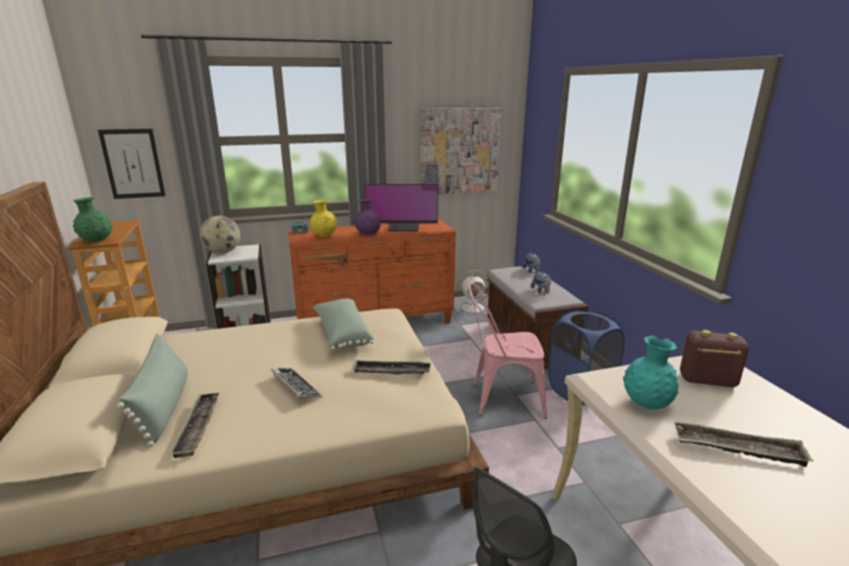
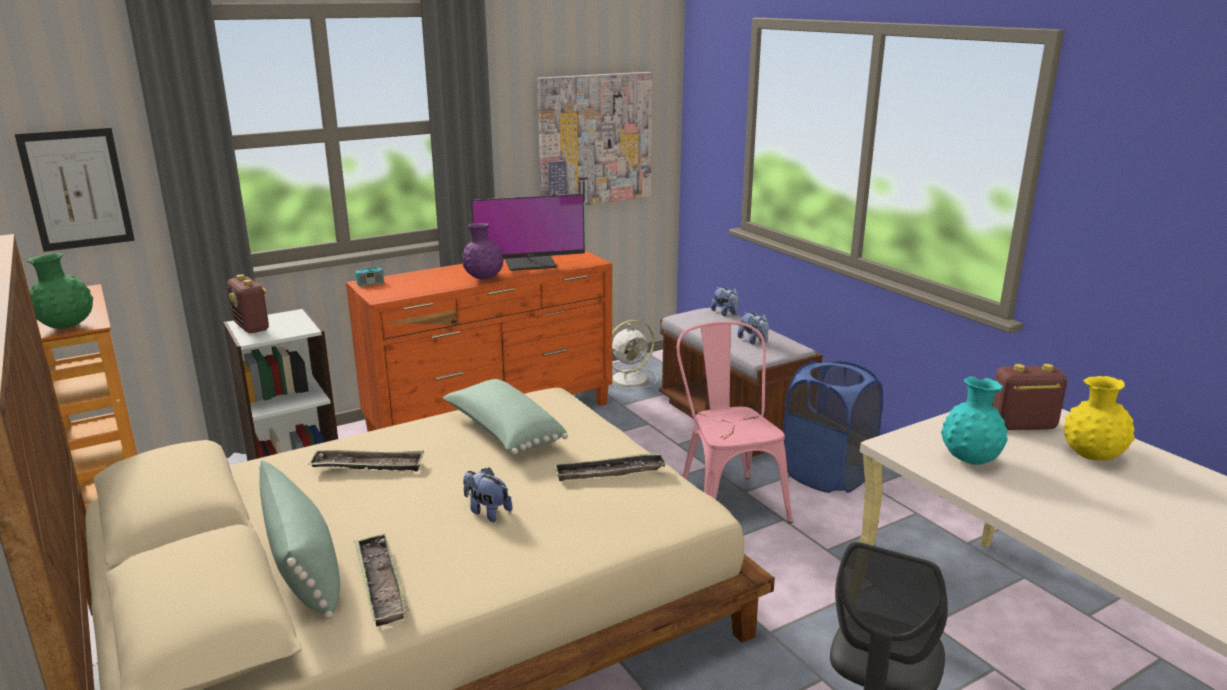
camera: 15 degrees left, 0 degrees up
(223, 252) = (252, 327): globe -> radio
(295, 387) = (487, 511): keyboard -> plush toy
(324, 236) = (416, 287): yellow vase -> yellow vase (1092, 457)
(501, 398) = (727, 499): pink chair -> pink chair turned 90 degrees clockwise
(738, 449) = (1082, 492): tray -> tray (368, 466)

